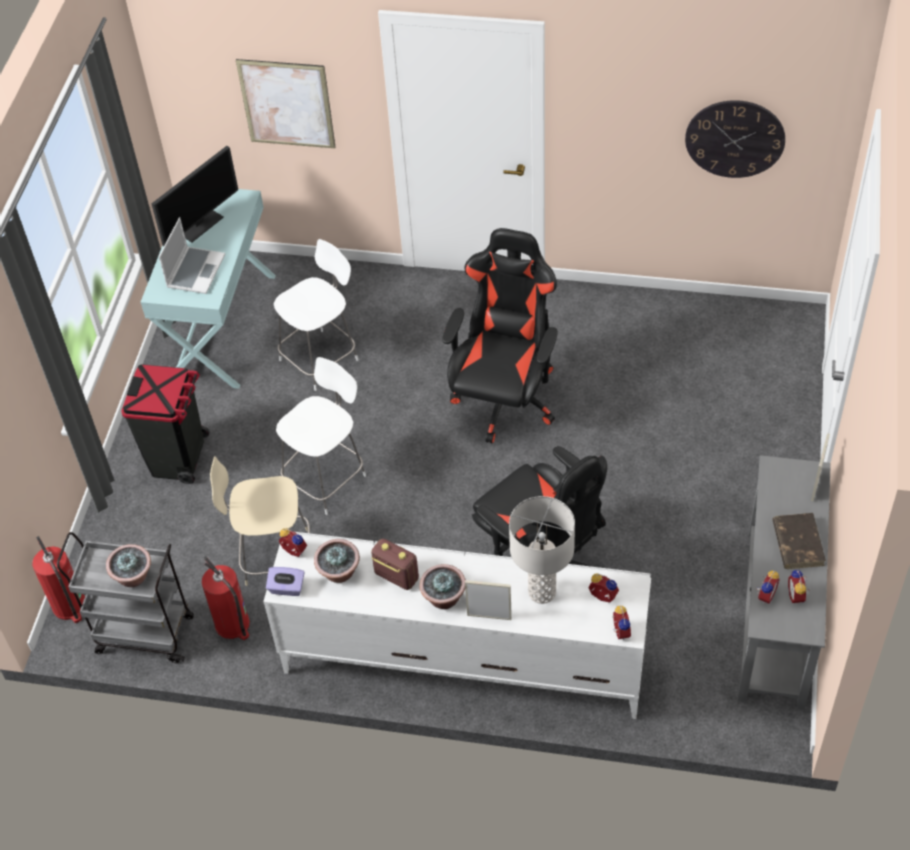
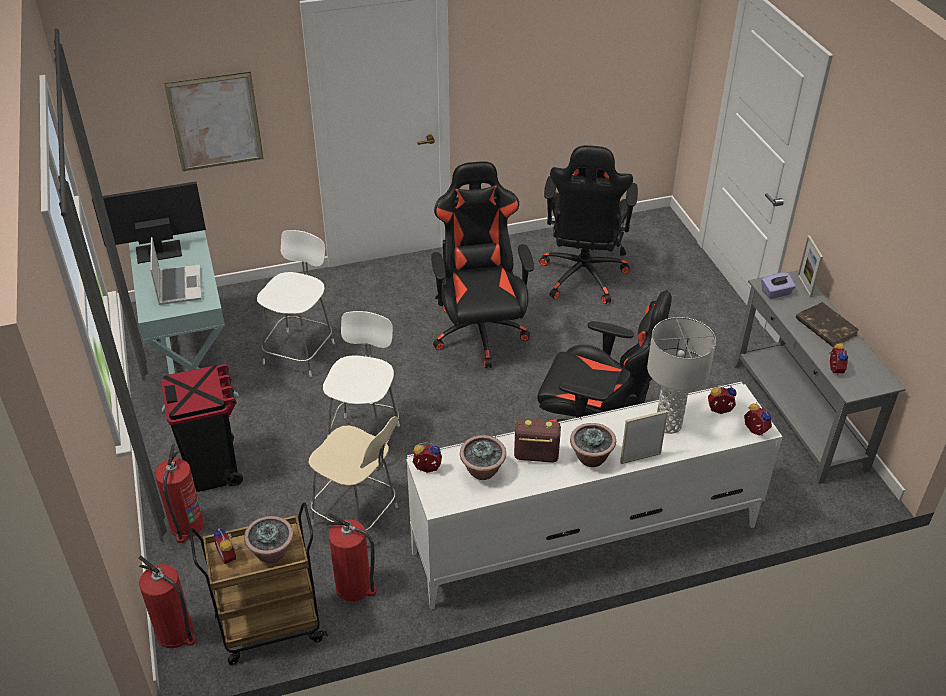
camera: 30 degrees left, 10 degrees down
(127, 507) = (186, 525): none -> fire extinguisher
(144, 634) = (270, 629): grey cart -> brown cart
(198, 223) = (158, 251): monitor -> monitor turned 120 degrees counterclockwise
(274, 557) = (357, 517): beige chair -> beige chair turned 120 degrees counterclockwise
(286, 588) = (442, 501): purple tissue box -> purple tissue box (776, 293)
(666, 359) = (584, 271): none -> black office chair
(735, 138) = (601, 65): wall clock -> none
(797, 596) = (856, 362): alarm clock -> alarm clock (229, 556)

